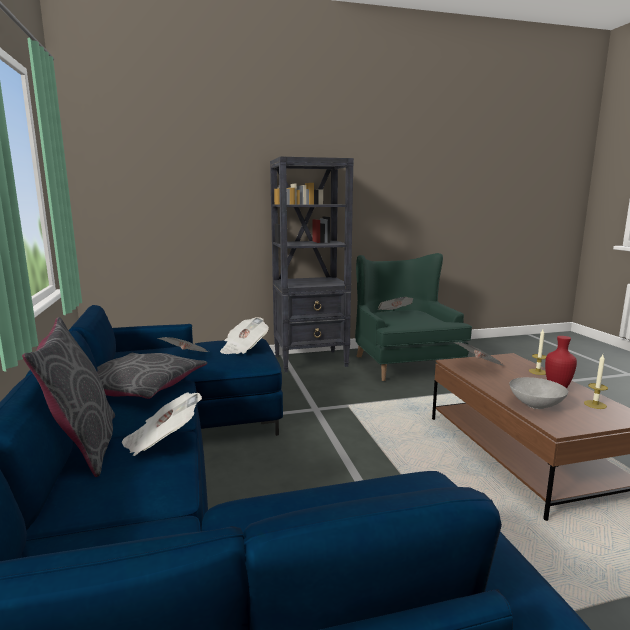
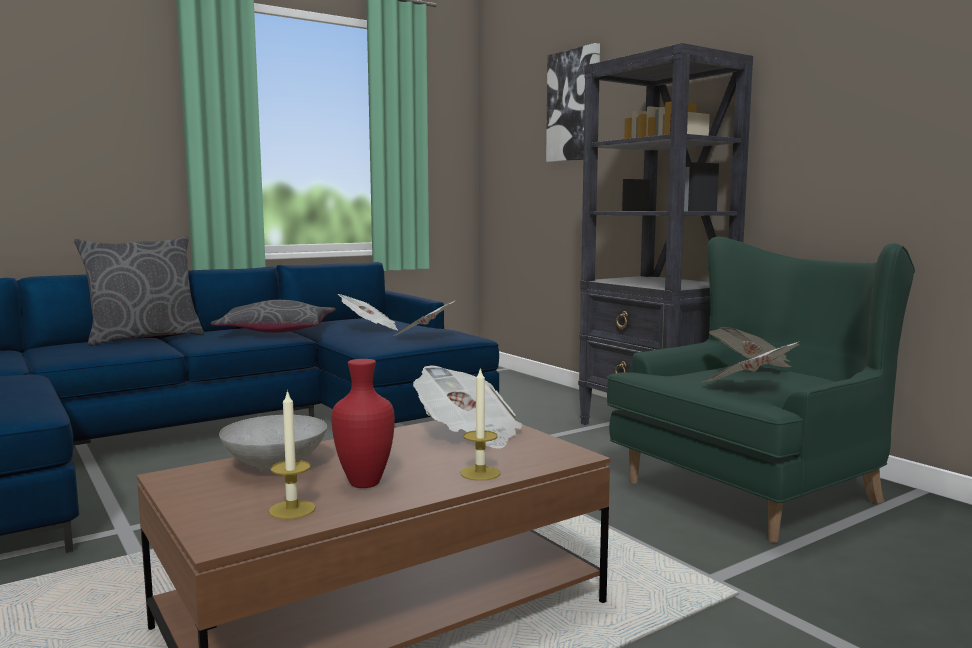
camera: 70 degrees right, 5 degrees down
(162, 441) = (146, 347): newspaper -> newspaper (748, 388)
(194, 170) = (574, 105): none -> picture

